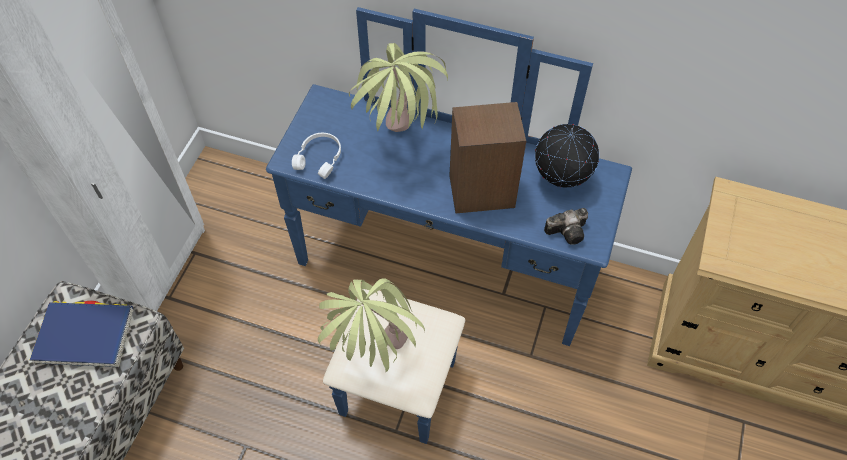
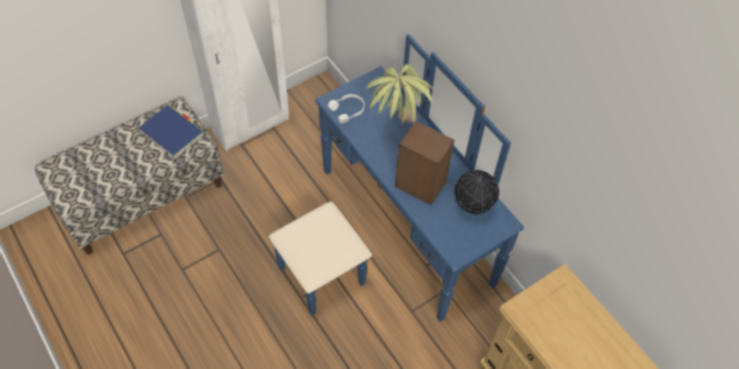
camera: 35 degrees right, 0 degrees up
(374, 361) = (301, 242): potted plant -> none
(569, 231) = (449, 238): camera -> none

